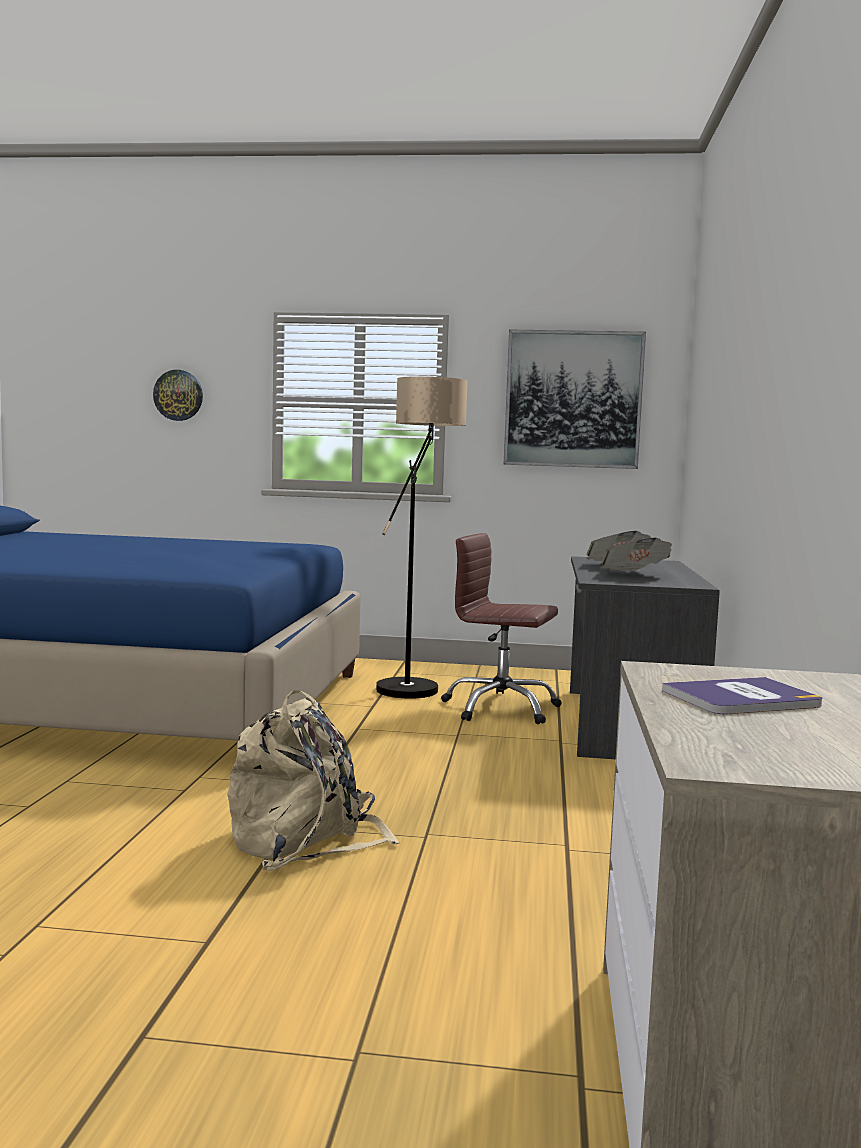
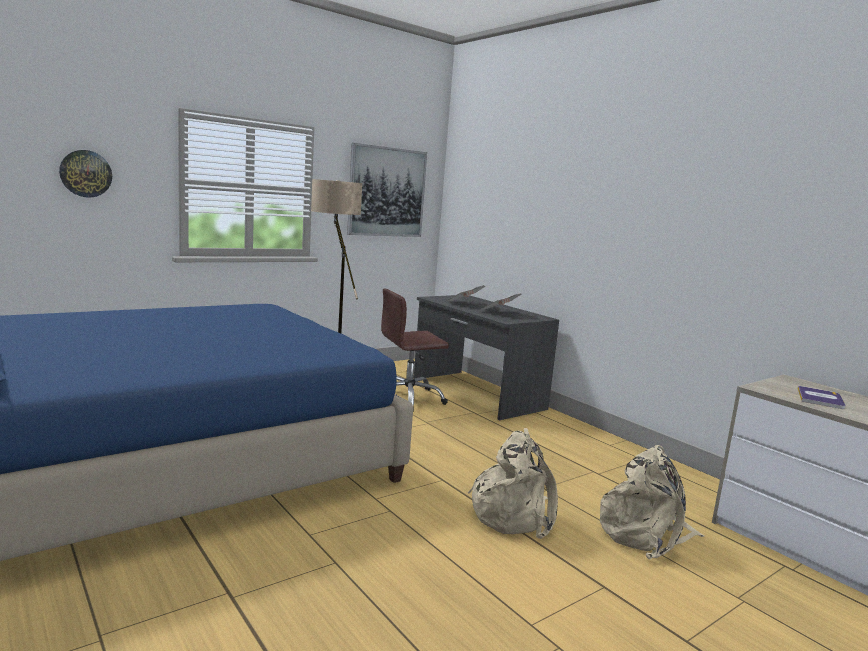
camera: 45 degrees left, 5 degrees up
(434, 929) = (646, 534): none -> beige backpack

